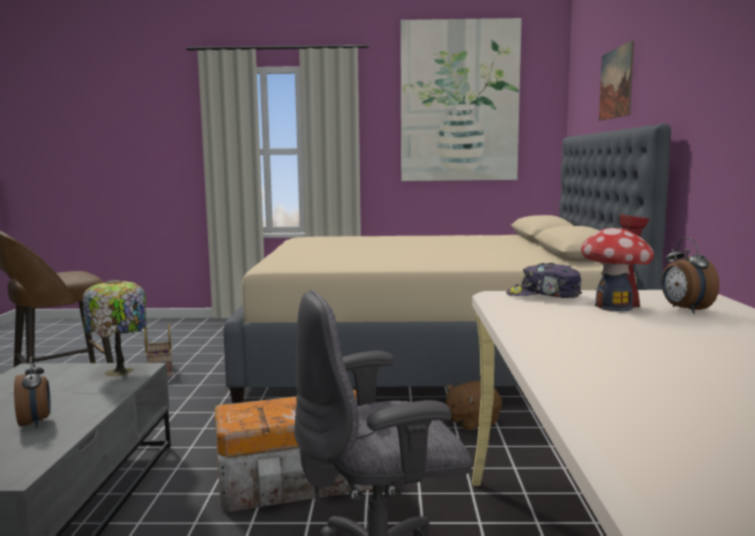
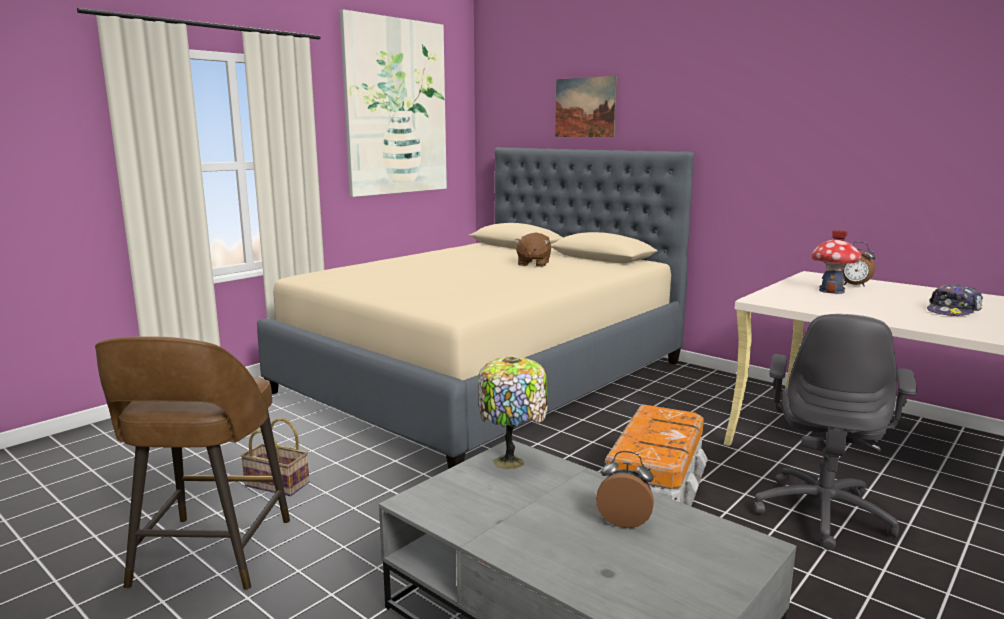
camera: 50 degrees left, 5 degrees up
(471, 421) = (630, 410): brown plush toy -> brown plush toy (533, 264)
(543, 296) = (782, 292): cap -> cap (953, 311)

